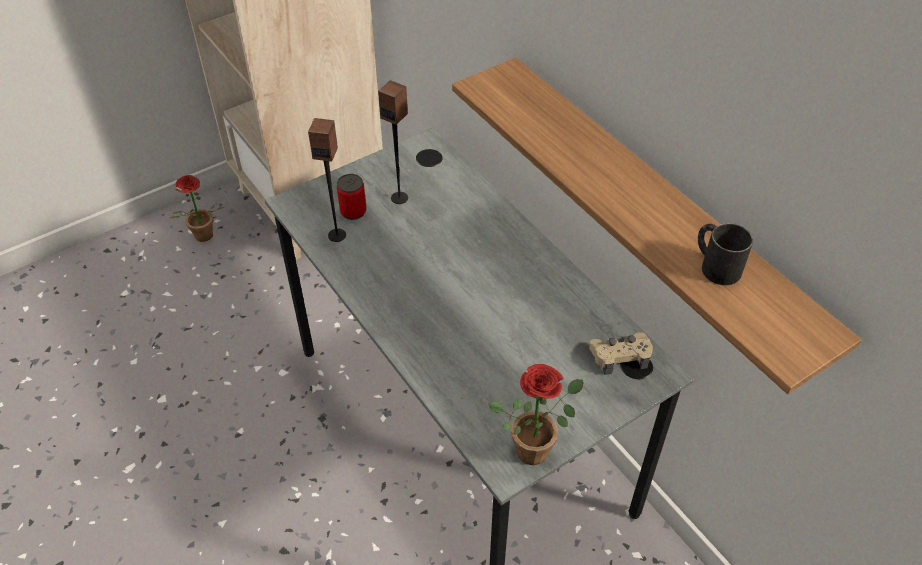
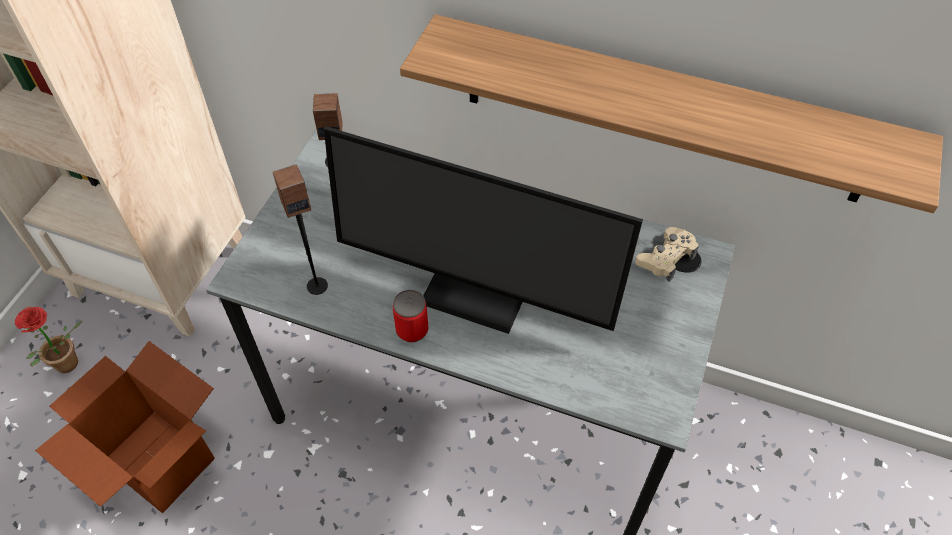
camera: 35 degrees left, 5 degrees up
(209, 333) = (158, 461): none -> cardboard box
(353, 211) = (312, 253): can -> can (412, 330)
(451, 295) = (479, 285): none -> monitor
(536, 446) = (670, 380): potted plant -> none
(715, 265) = (788, 130): black mug -> none

